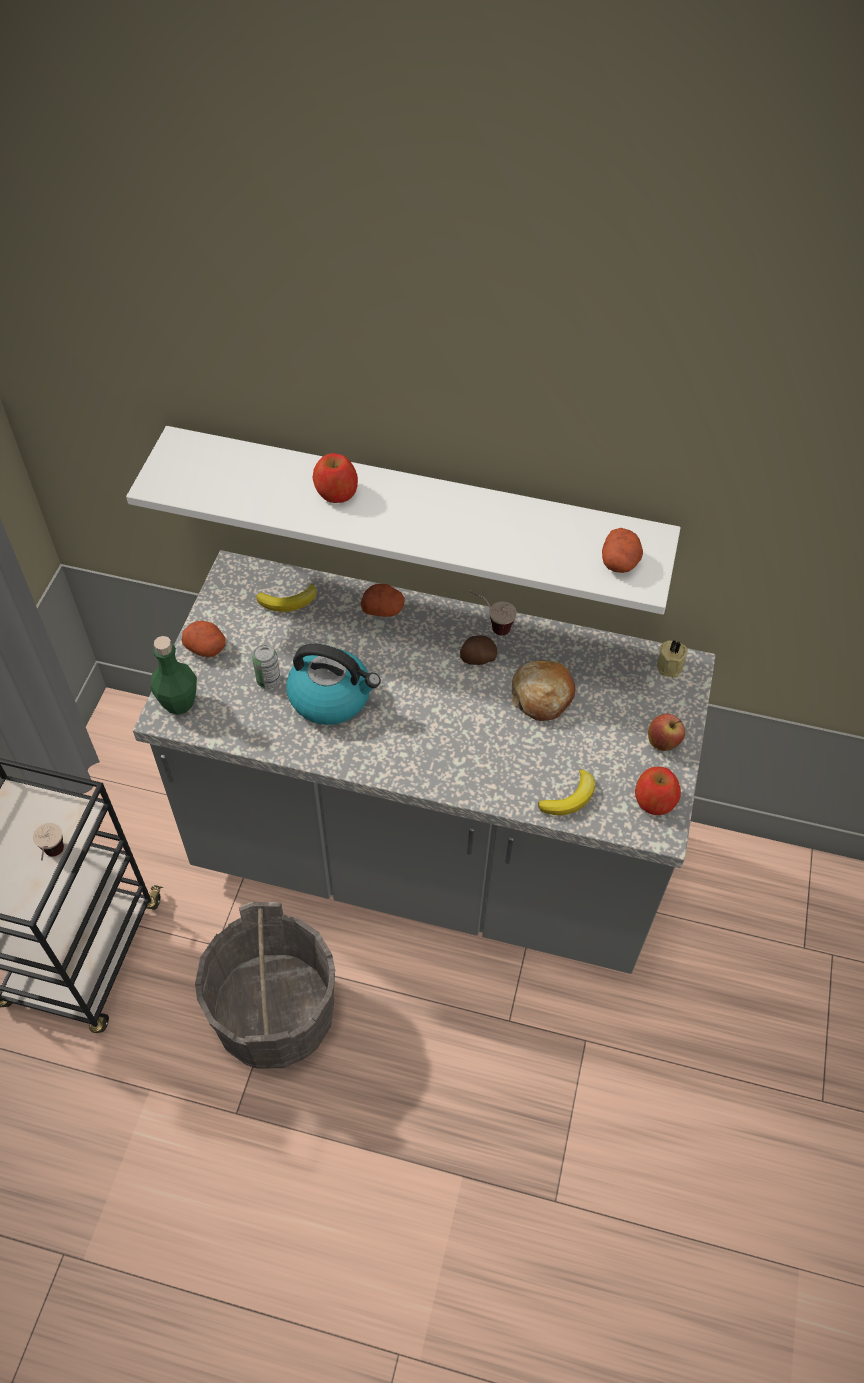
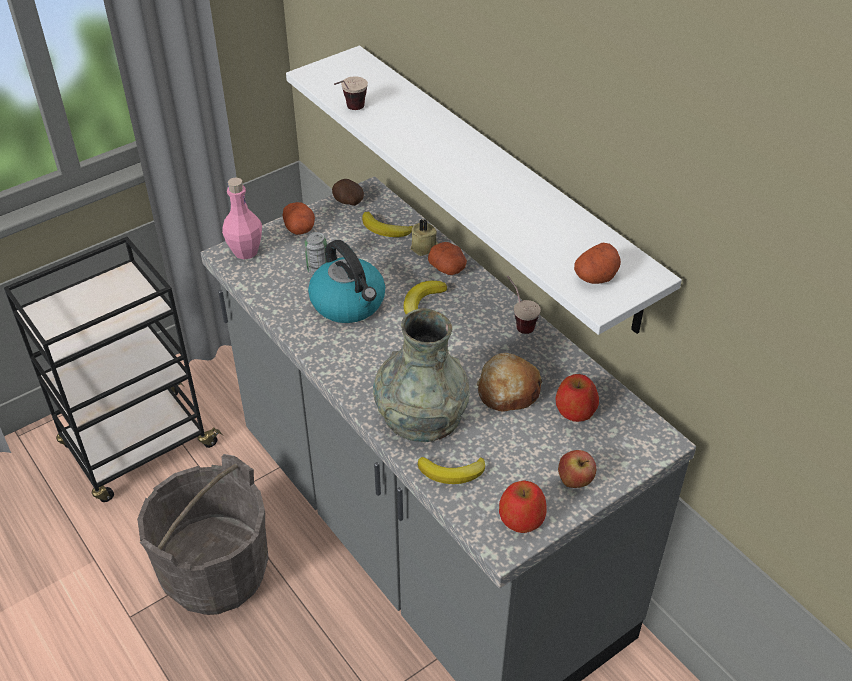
camera: 40 degrees right, 10 degrees down
(54, 858) = (108, 323): cup -> cup (350, 111)
(179, 703) = (245, 251): green bottle -> pink bottle
(336, 492) = (427, 131): apple -> apple (575, 409)
(394, 657) = (422, 302): none -> banana
(477, 659) = (484, 338): potato -> potato (347, 202)
(496, 762) = (421, 414): none -> grey vase
(671, 665) = (644, 431): beige candle -> beige candle (425, 248)

